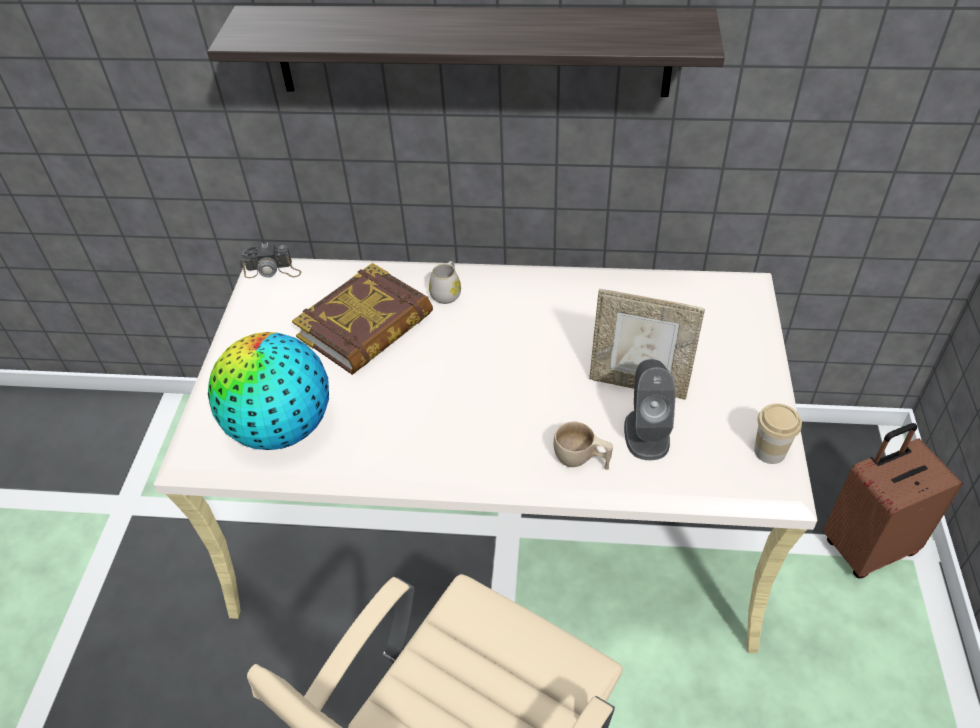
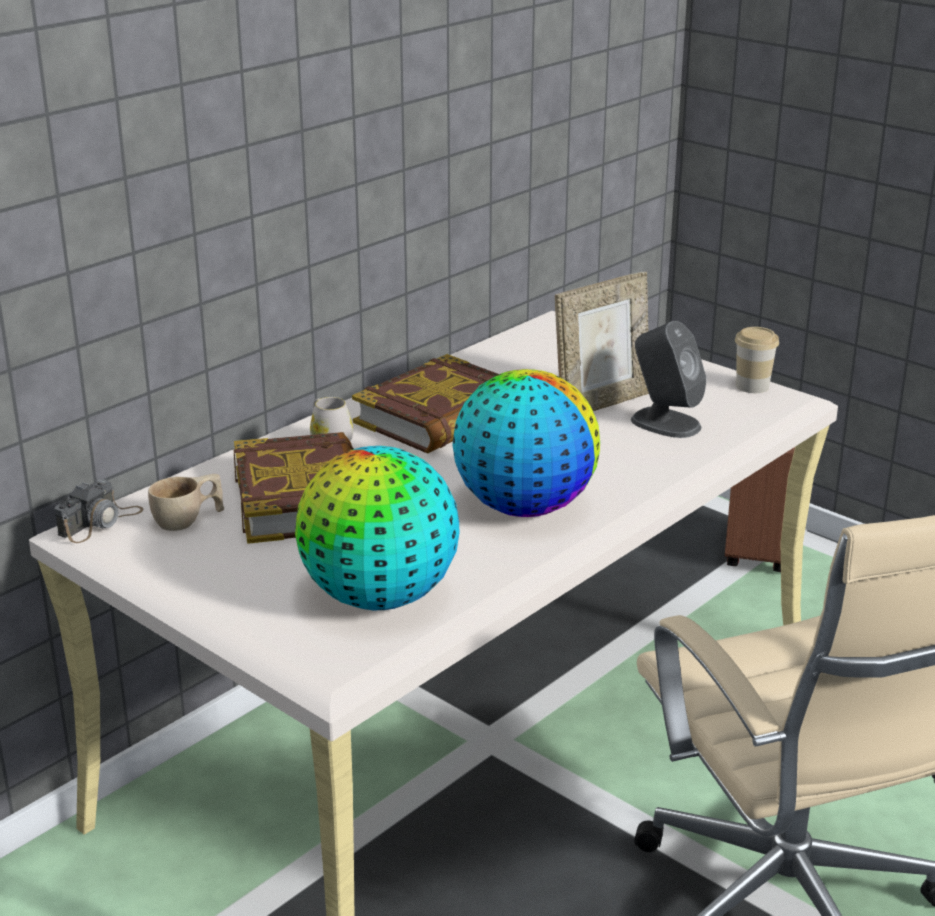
camera: 55 degrees left, 20 degrees down
(448, 429) = (524, 507): none -> globe
(472, 51) = (283, 118): shelf -> none
(531, 319) = (440, 416): none -> book
(581, 460) = (656, 460): beige cup -> beige cup (188, 520)

